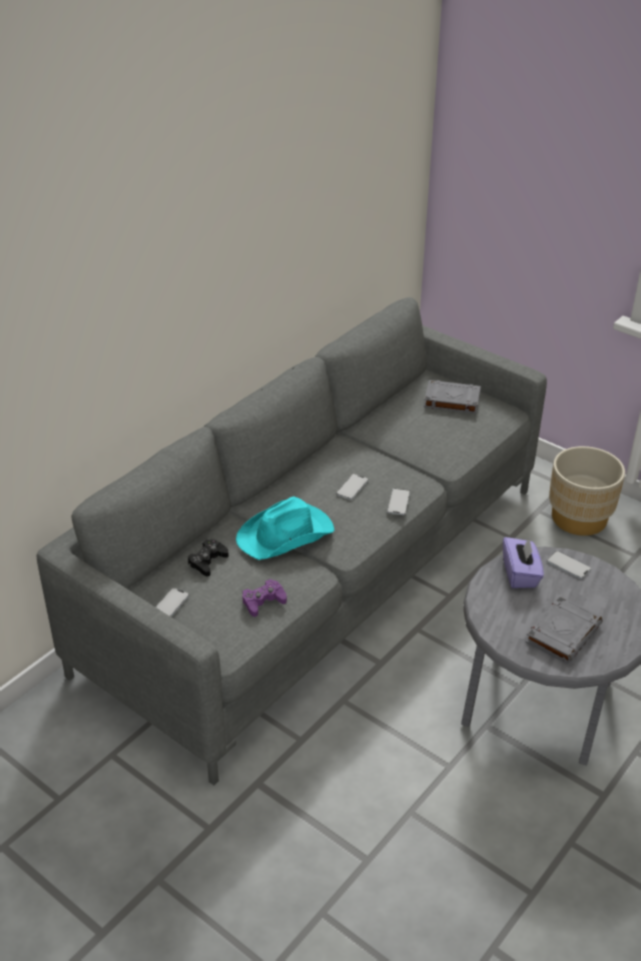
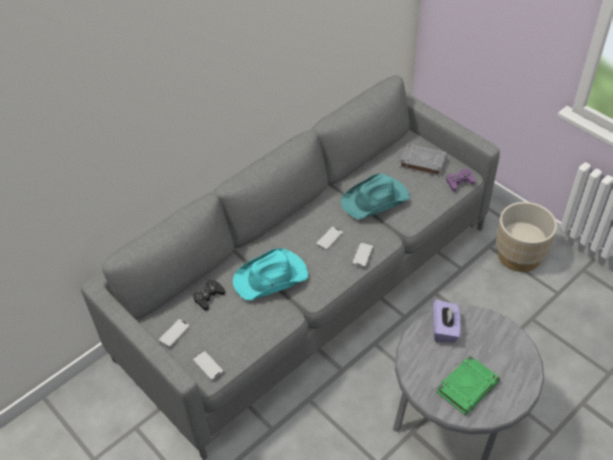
camera: 10 degrees right, 10 degrees up
(263, 601) = (243, 336): purple game controller -> purple game controller (459, 182)
(402, 443) = (376, 200): none -> turquoise hat
(563, 633) = (467, 386): grey book -> green book
(568, 565) = (484, 324): phone -> phone (208, 365)

